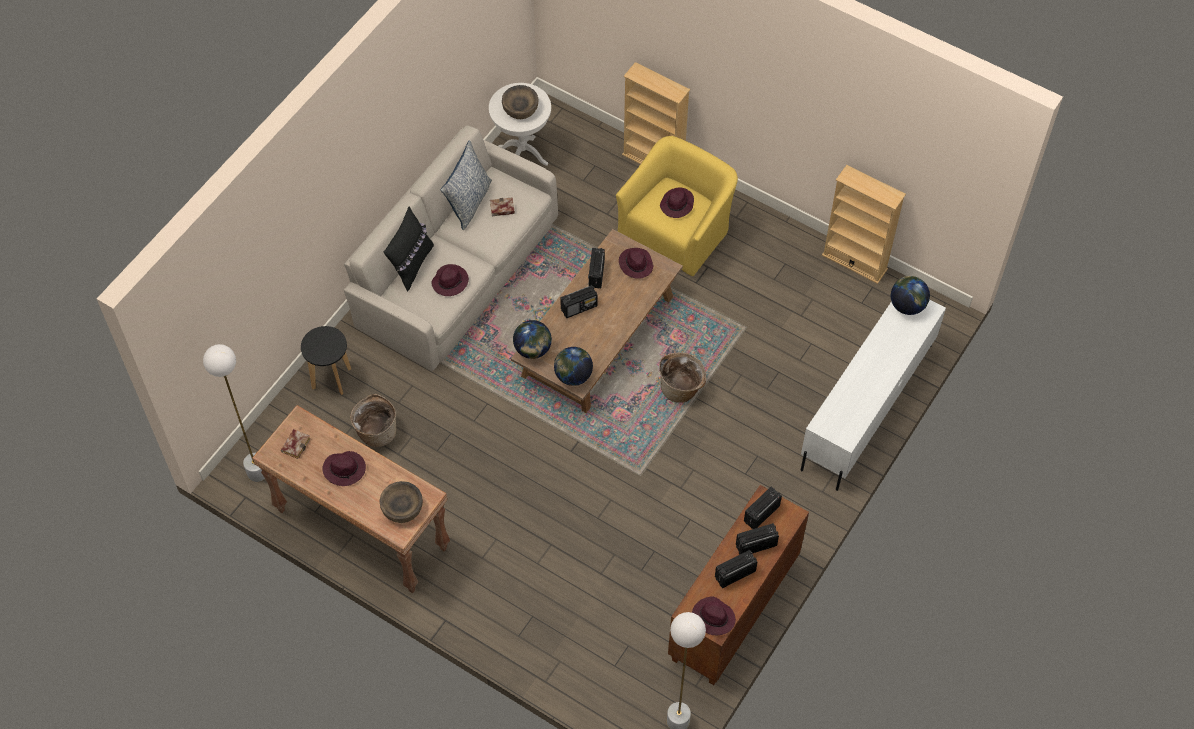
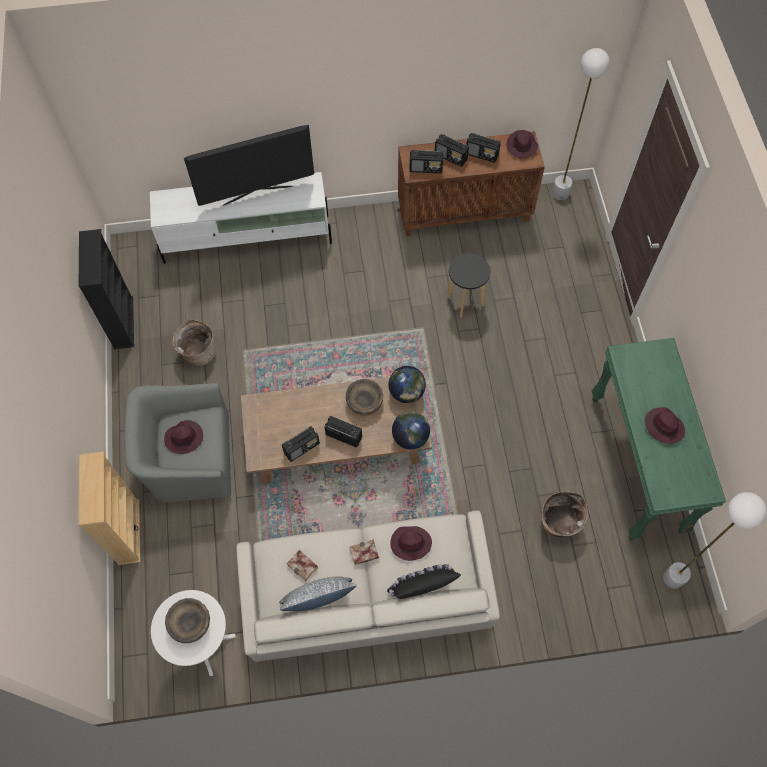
camera: 130 degrees left, 5 degrees up
(295, 444) = (683, 479): book -> book (363, 554)
(331, 379) = (551, 599): black stool -> black stool (465, 301)
(361, 530) = (637, 464): brown console table -> green console table
(402, 508) = (648, 363): brown bowl -> brown bowl (364, 402)
(635, 264) = (267, 428): purple hat -> none
(676, 231) = (190, 459): yellow armchair -> grey armchair
(681, 388) = (332, 353): basket -> basket (198, 352)
(854, 262) = (123, 322): beige bookcase -> black bookcase
(868, 384) = (257, 194): none -> television
(907, 306) = (167, 212): globe -> none

